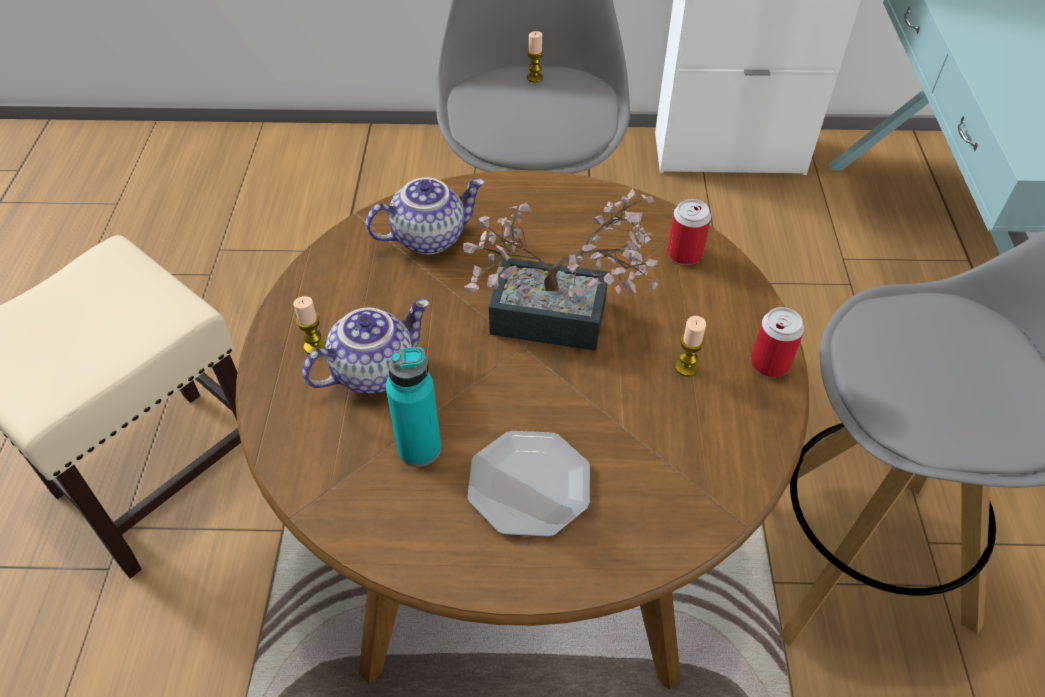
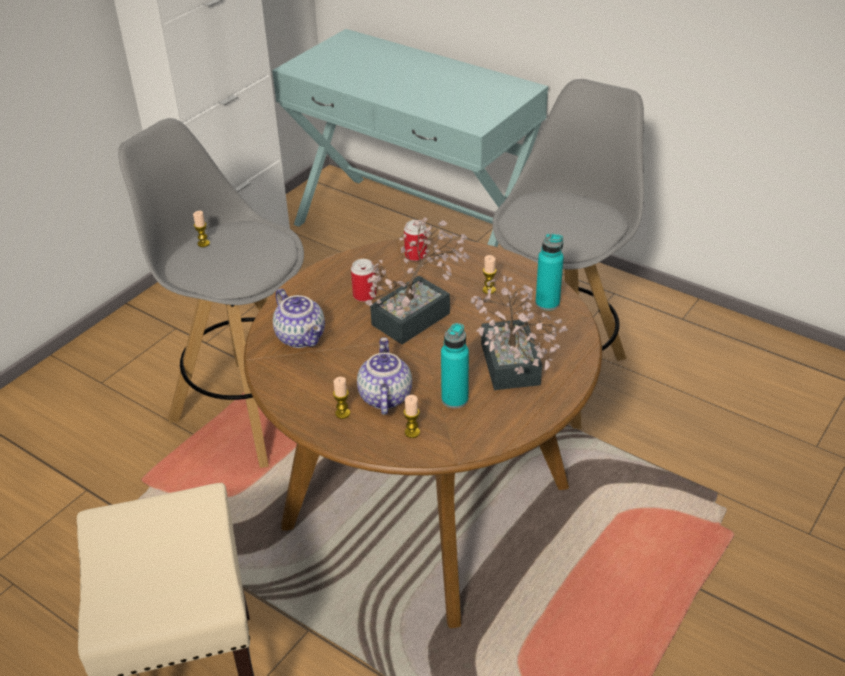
camera: 55 degrees left, 10 degrees down
(322, 435) = (412, 432): none -> candle
(429, 236) = (302, 337): teapot -> teapot turned 135 degrees clockwise
(529, 484) = (511, 370): plate -> potted plant
(722, 452) = (547, 303): none -> turquoise bottle
(770, 363) = (511, 264): can -> can (364, 295)

